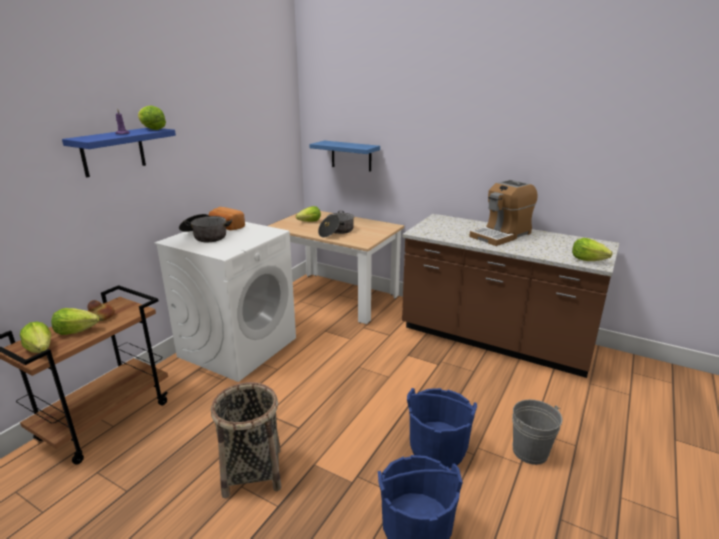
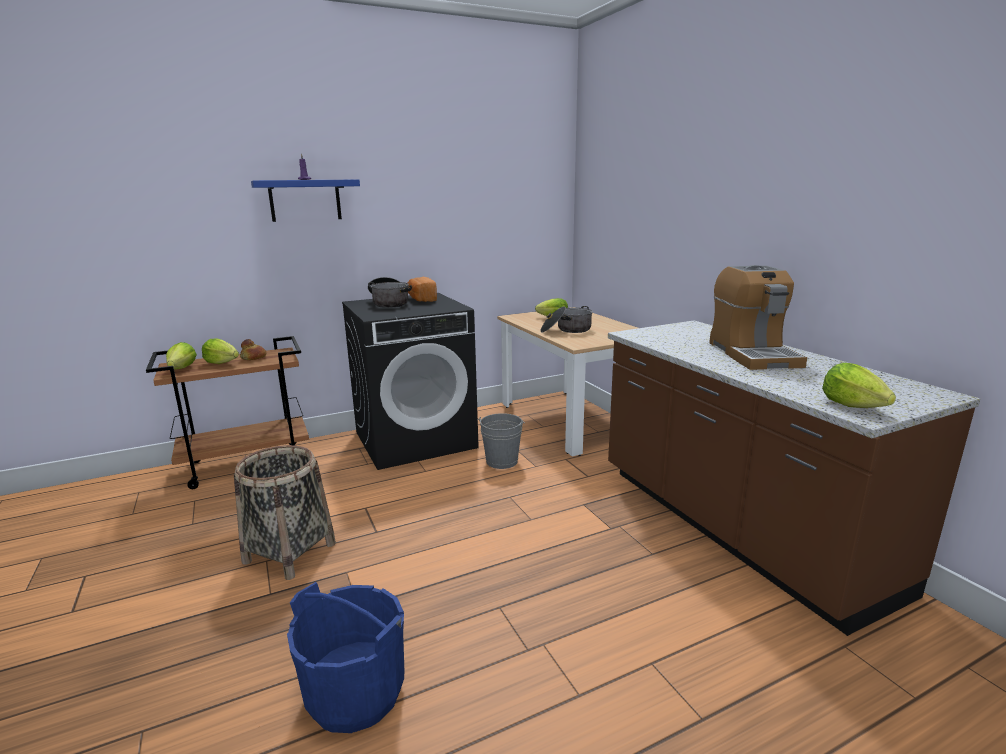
camera: 35 degrees right, 5 degrees down
(152, 129) = (341, 179): lettuce -> none
(238, 347) = (416, 439): white washing machine -> black washing machine
(351, 156) = (616, 237): blue shelf -> none
(437, 449) = (490, 621): blue bucket -> none
(501, 235) = (752, 354): coffee machine -> coffee machine turned 90 degrees counterclockwise
(530, 451) = (613, 687): grey bucket -> grey bucket (501, 461)

